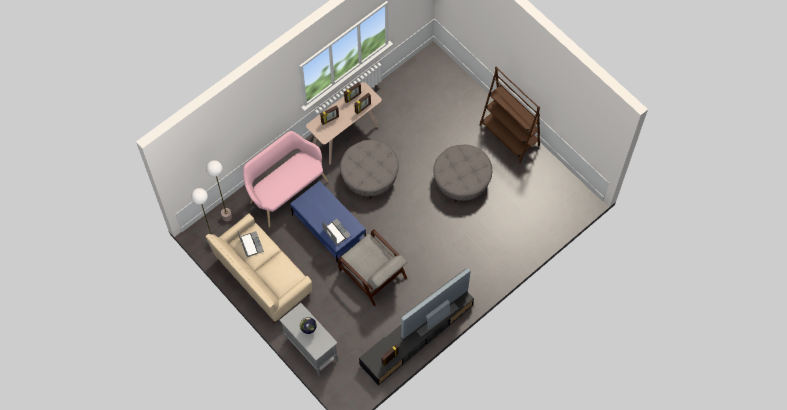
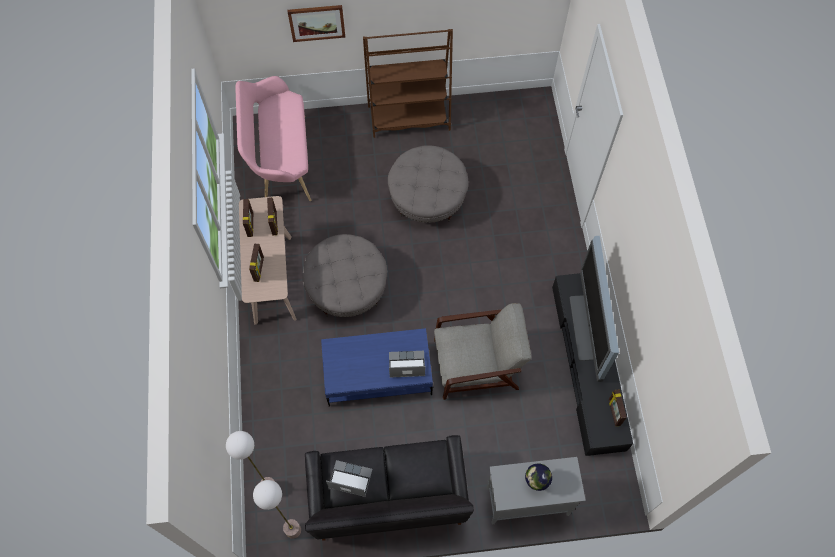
camera: 55 degrees left, 0 degrees up
(263, 277) = (388, 497): beige sofa -> black sofa
(286, 190) = (290, 392): pink bench -> pink bench (281, 160)
(487, 37) = (317, 22): none -> picture

